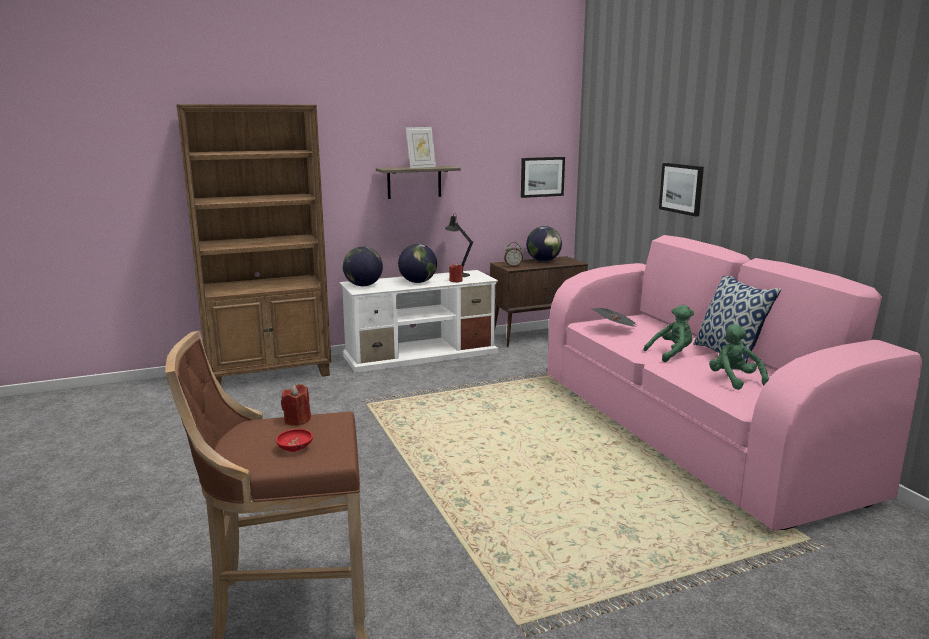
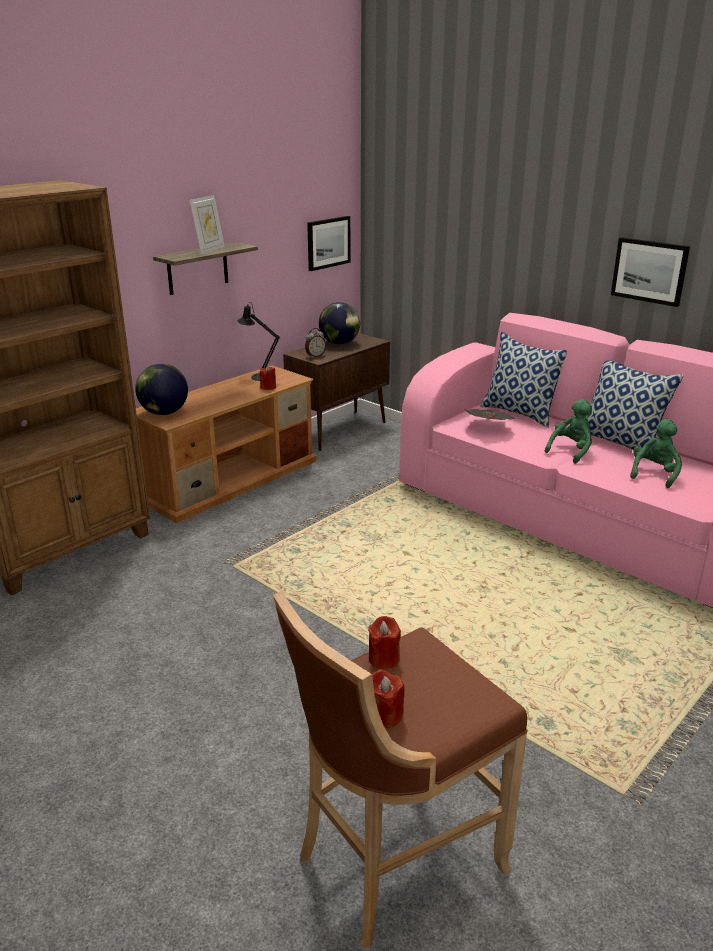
camera: 25 degrees left, 10 degrees up
(252, 447) = (385, 715): none -> red candle
(295, 448) = (434, 702): red bowl -> none
(418, 282) = (225, 396): globe -> none
(421, 354) = (232, 479): white tv stand -> brown tv stand
(658, 325) = (520, 413): none -> pillow
(681, 188) = (524, 259): picture -> picture (649, 271)
(734, 380) = (654, 474): green plush toy -> green plush toy turned 75 degrees clockwise

